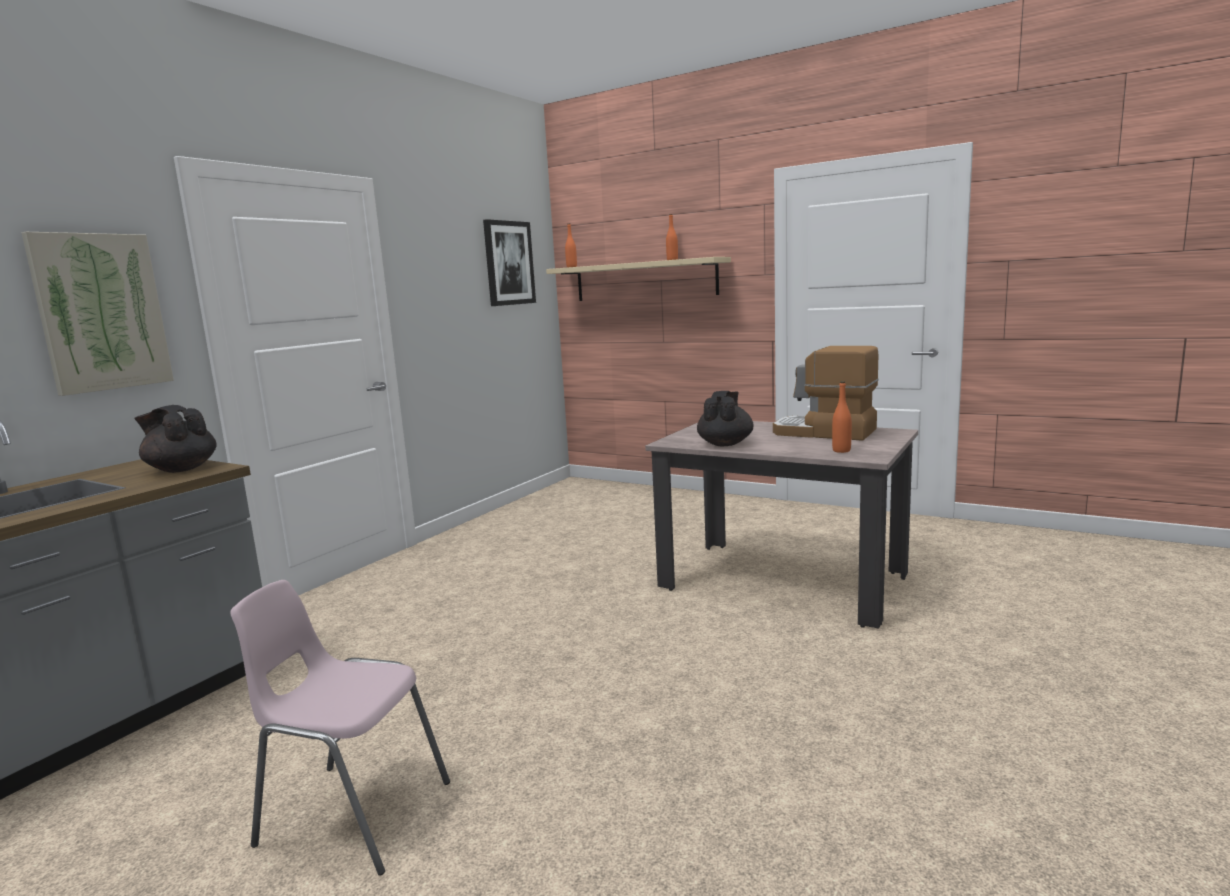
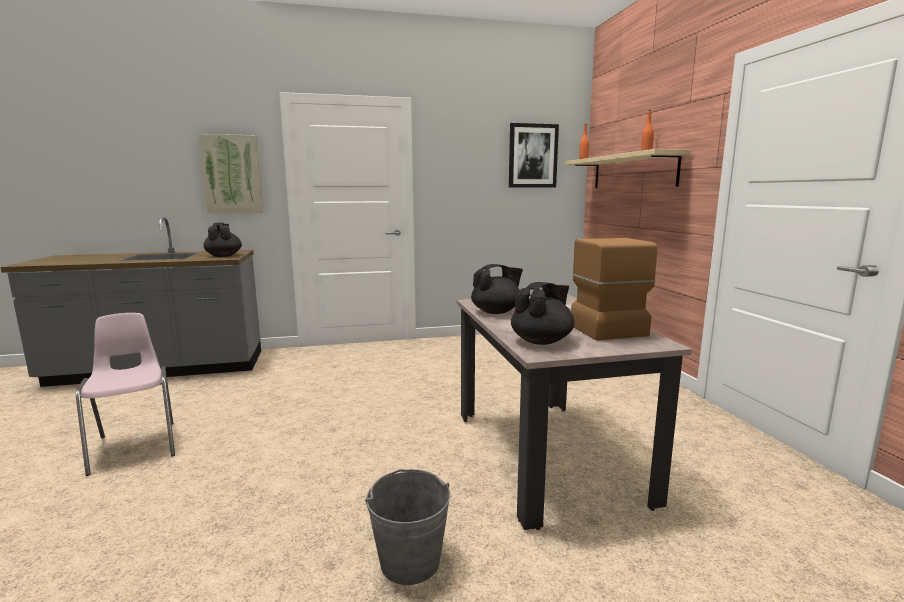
camera: 45 degrees right, 0 degrees up
(841, 450) = (542, 341): orange bottle -> black teapot
(865, 688) = (410, 561): none -> grey bucket

